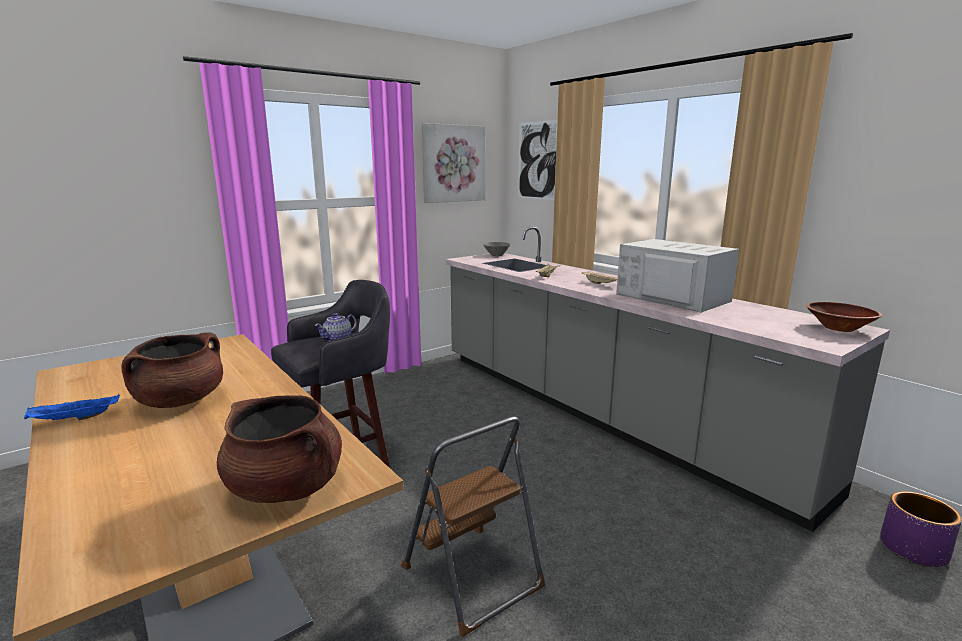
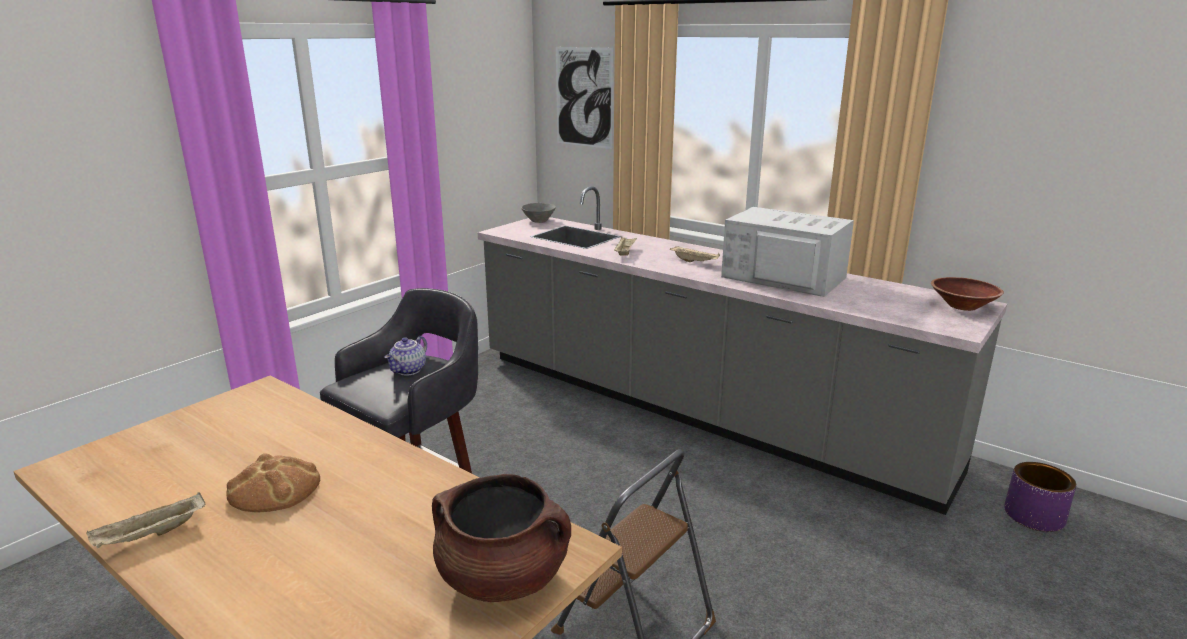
camera: 15 degrees left, 5 degrees up
(74, 419) = (151, 535): blue tray -> beige tray
(180, 401) = (275, 487): brown cooking pot -> bread
(453, 163) = (476, 104): picture -> none

